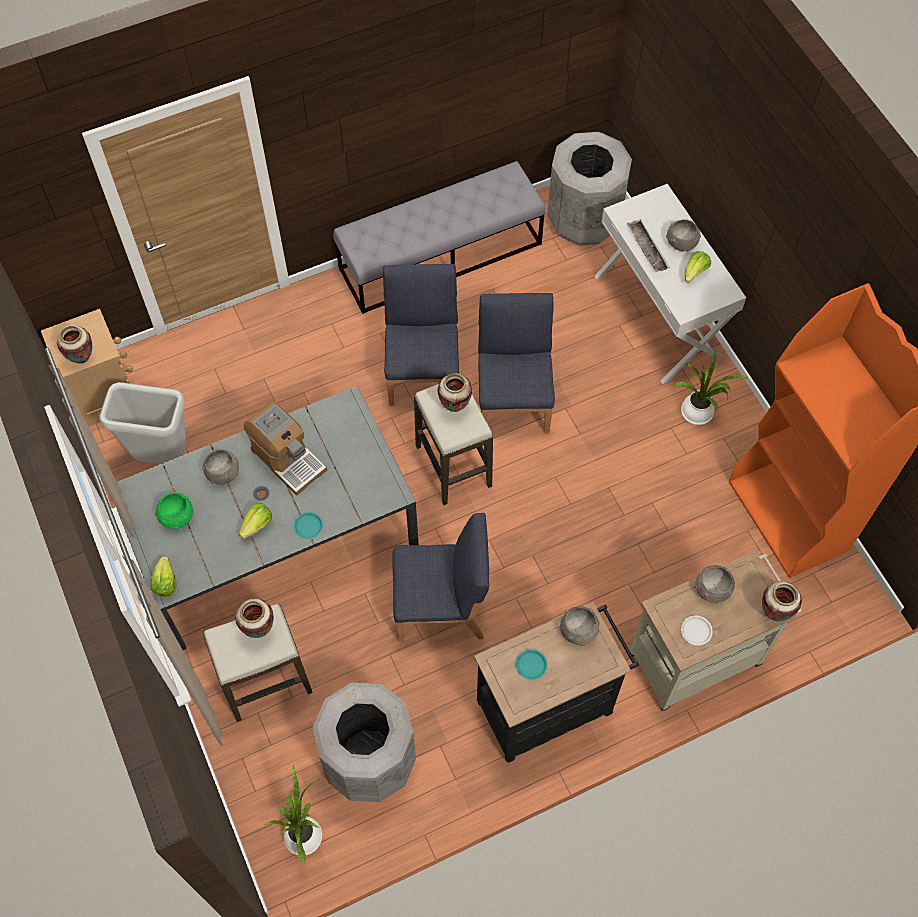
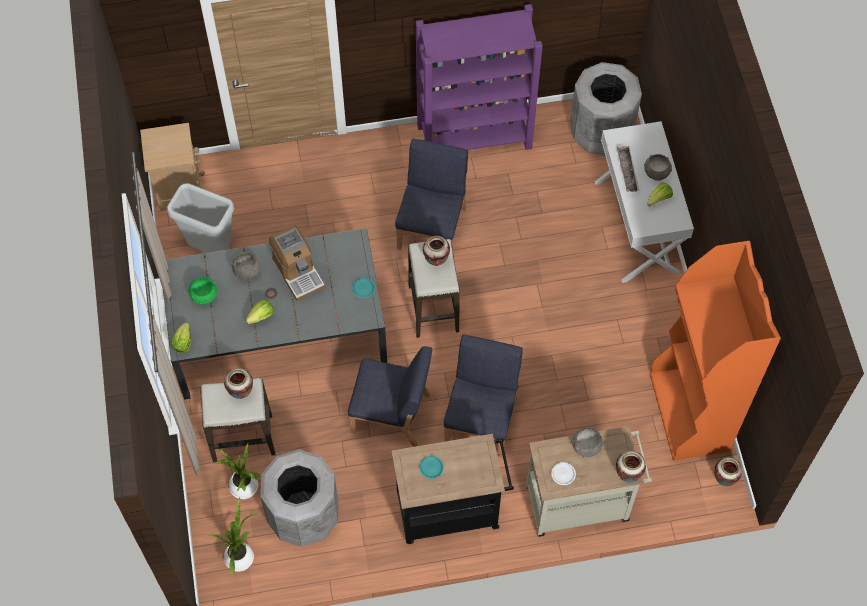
camera: 15 degrees right, 0 degrees up
(82, 358) = (165, 159): vase -> vase (723, 480)
(308, 526) = (299, 326): turquoise plate -> turquoise plate (363, 288)
(441, 256) = (474, 136): grey bench -> purple bookcase
(513, 399) = (497, 266): blue chair -> blue chair (481, 419)
(579, 630) = (475, 452): grey bowl -> none
(699, 413) = (644, 313): potted plant -> potted plant (245, 488)

